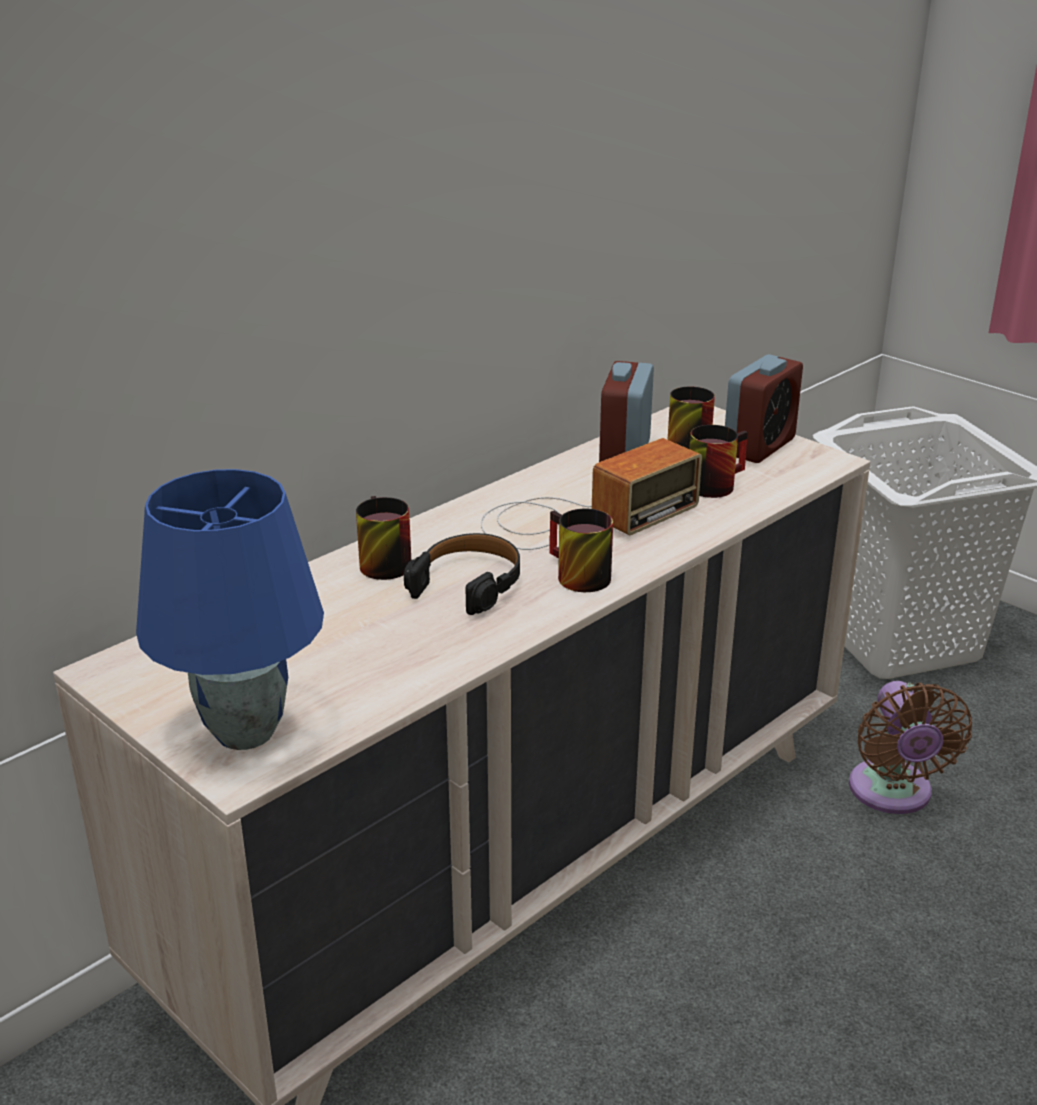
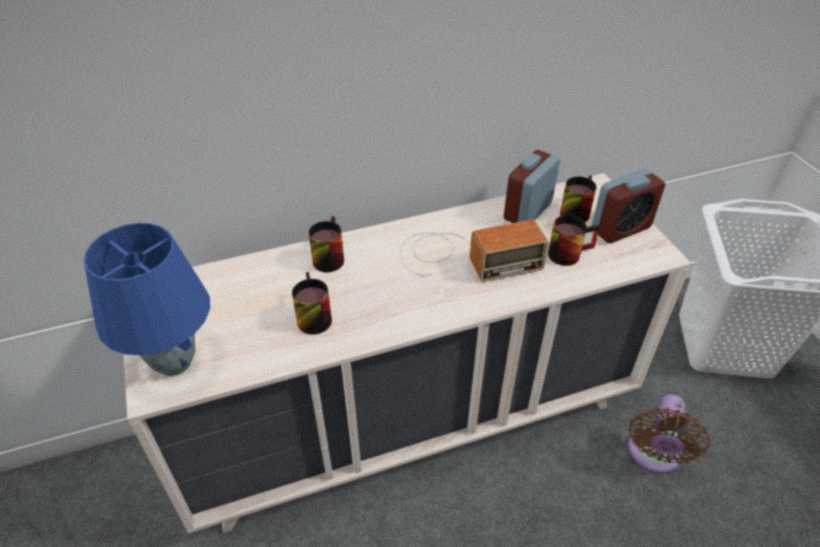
camera: 25 degrees right, 15 degrees up
(468, 583) = (364, 290): black headphones -> none
(574, 576) = (428, 304): mug -> mug (310, 317)

